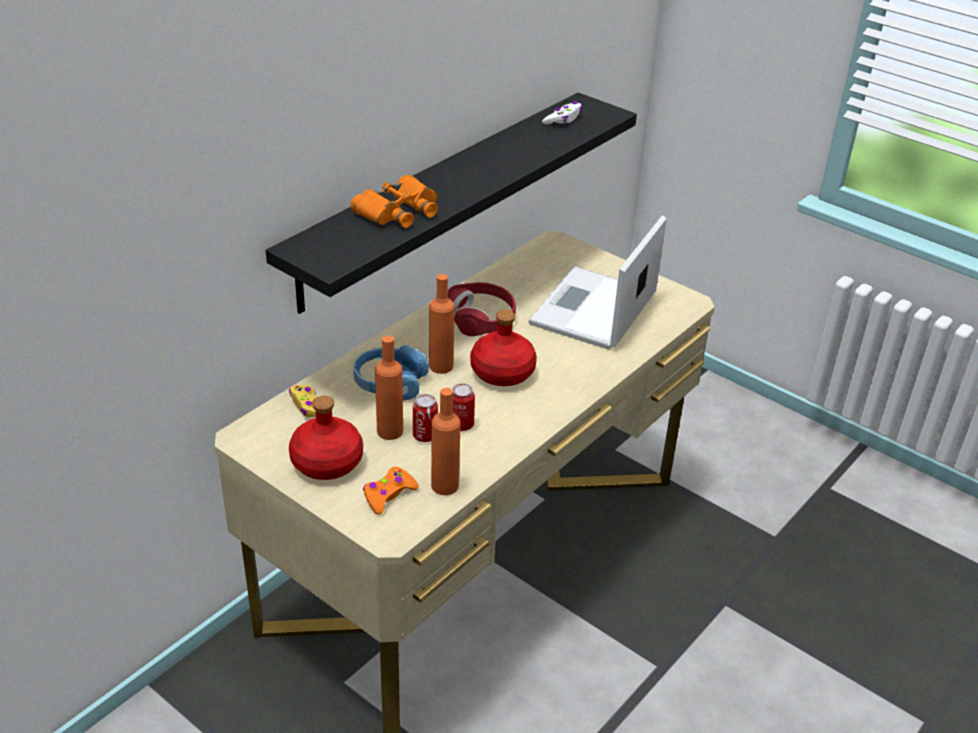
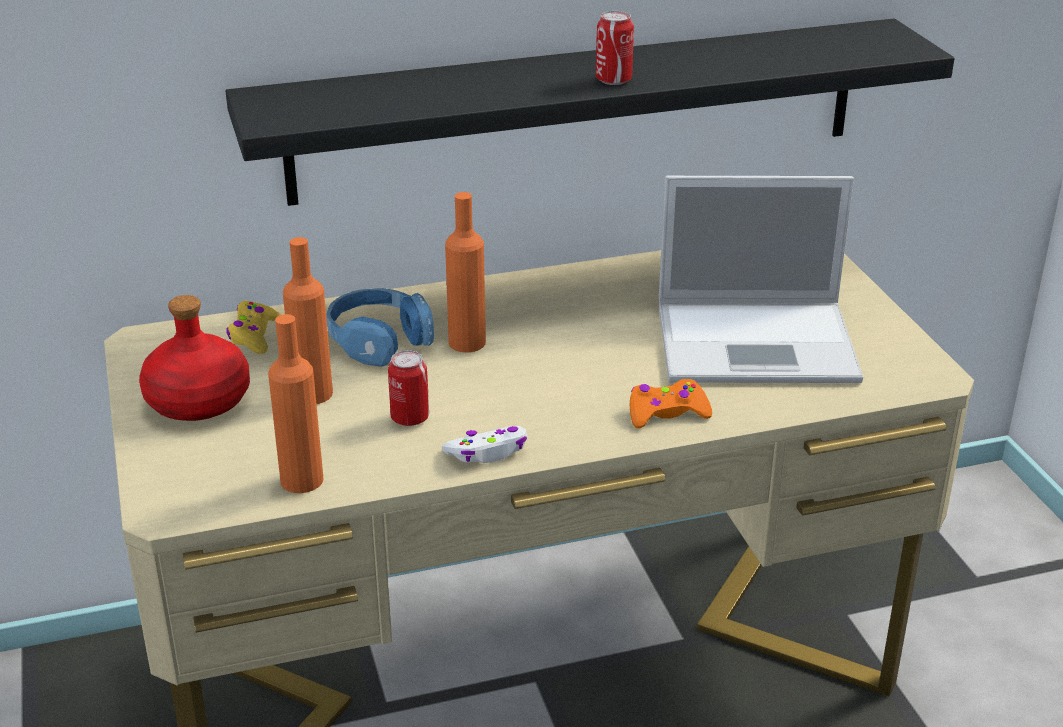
camera: 35 degrees right, 5 degrees down
(388, 495) = (221, 464): orange game controller -> orange game controller (666, 413)
(398, 211) = (441, 88): orange binoculars -> none
(425, 436) = (349, 414): can -> can (613, 80)
(481, 317) = (589, 304): red headphones -> none
(503, 372) = (540, 376): red bottle -> none
(563, 119) = (824, 42): white game controller -> white game controller (488, 452)
(593, 311) = (760, 342): laptop -> laptop turned 150 degrees counterclockwise

